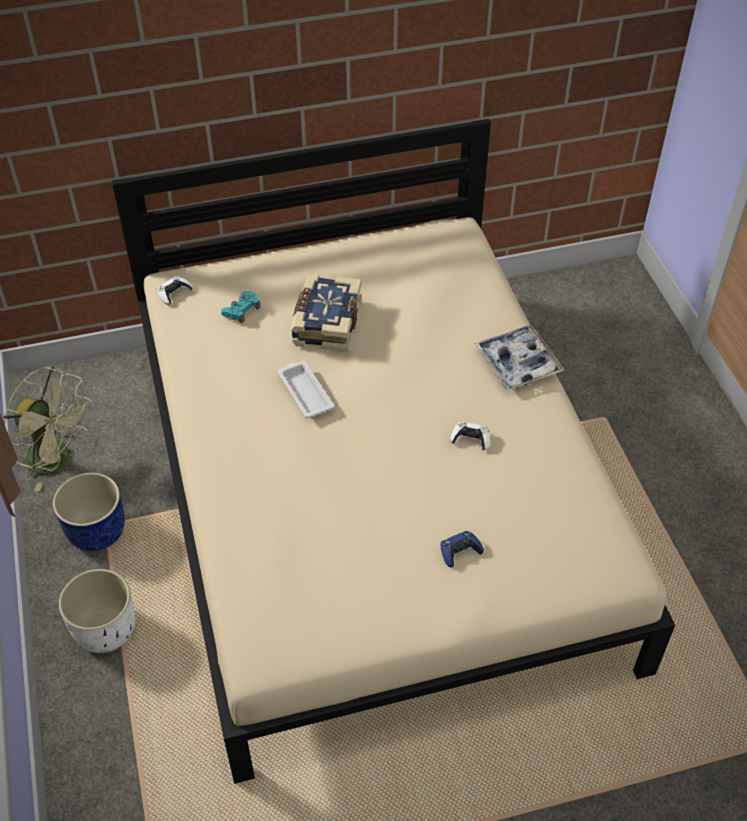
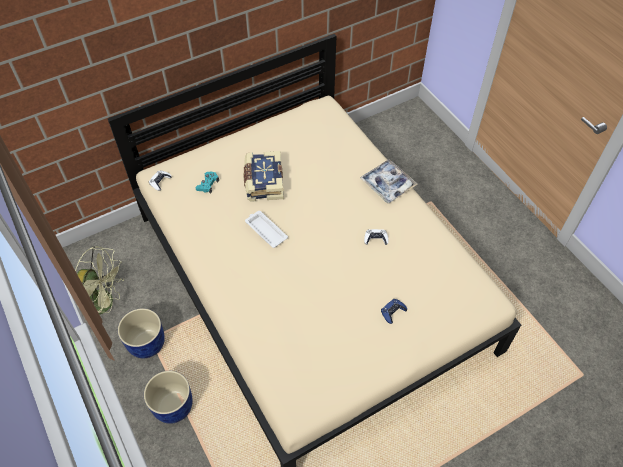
camera: 15 degrees left, 5 degrees up
(106, 630) = (174, 406): white planter -> blue planter

